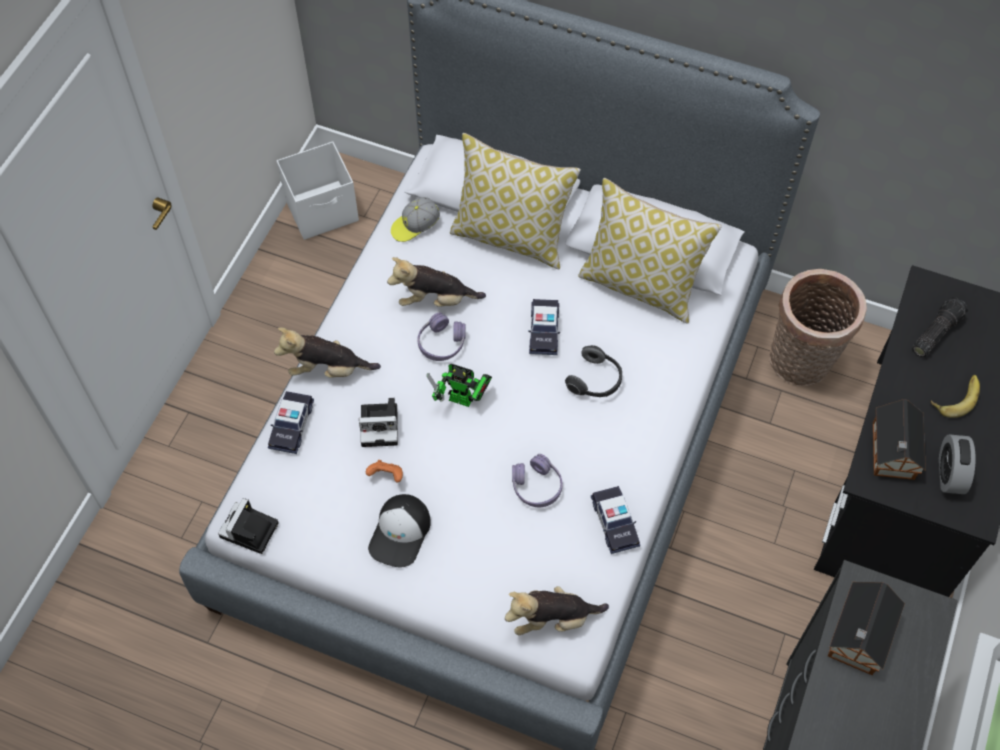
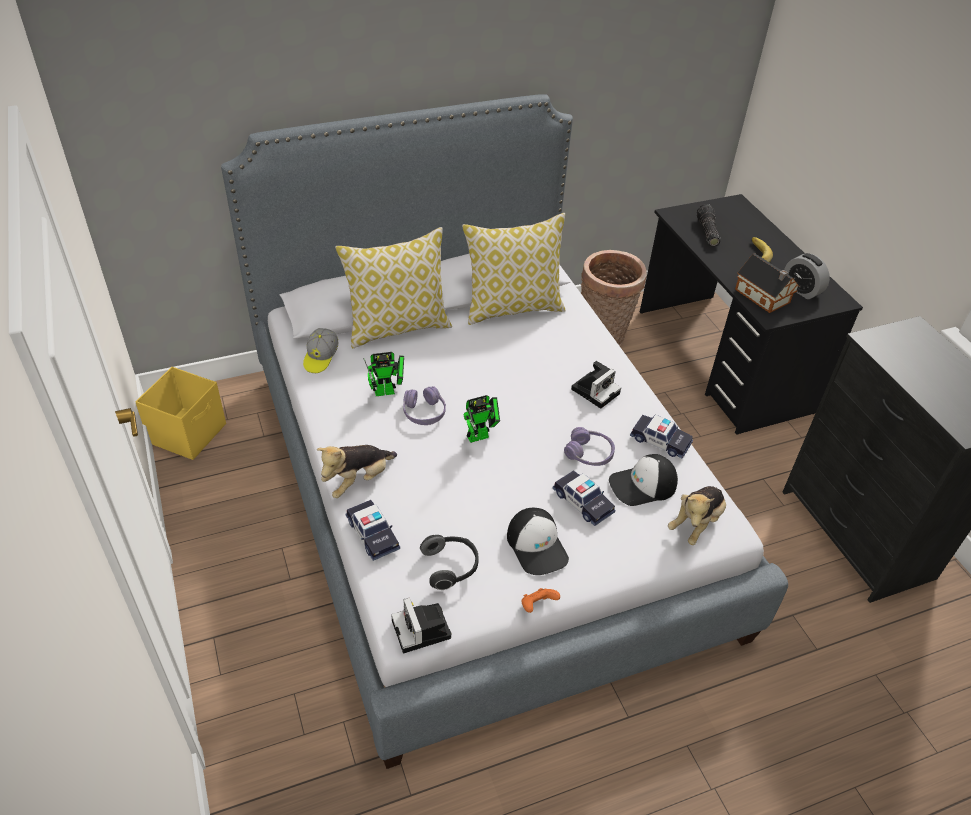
camera: 45 degrees left, 15 degrees down
(323, 210) = (189, 433): white storage box -> yellow storage box
(381, 425) = (442, 487): camera -> camera (596, 390)
(386, 476) = (484, 516): orange game controller -> orange game controller (537, 606)
(435, 300) = (388, 391): plush toy -> toy robot
(544, 331) = (483, 365): toy car -> toy car (582, 502)
(547, 551) = (643, 485): none -> cap
(595, 381) = (550, 372): headphones -> headphones (451, 567)
(858, 638) = (908, 365): toy house -> none

